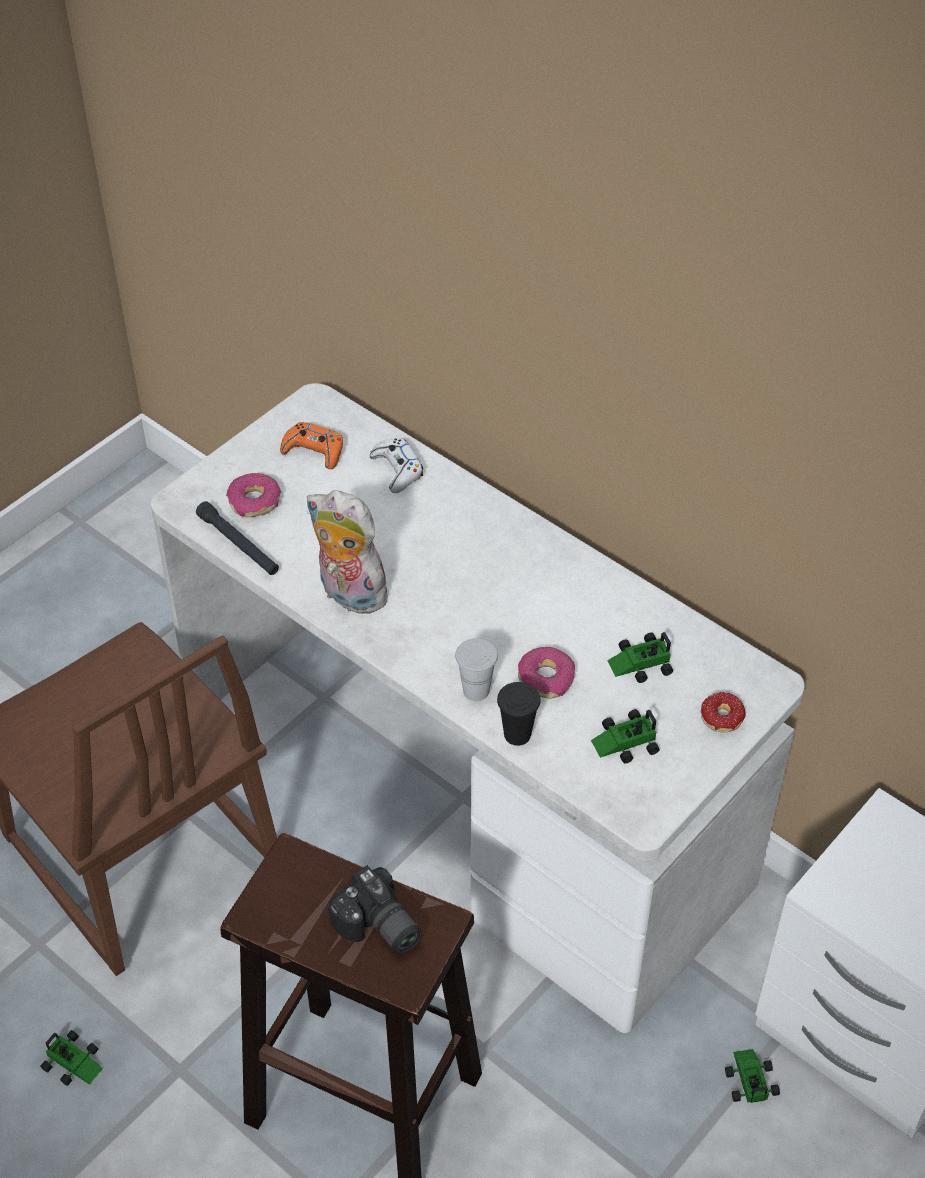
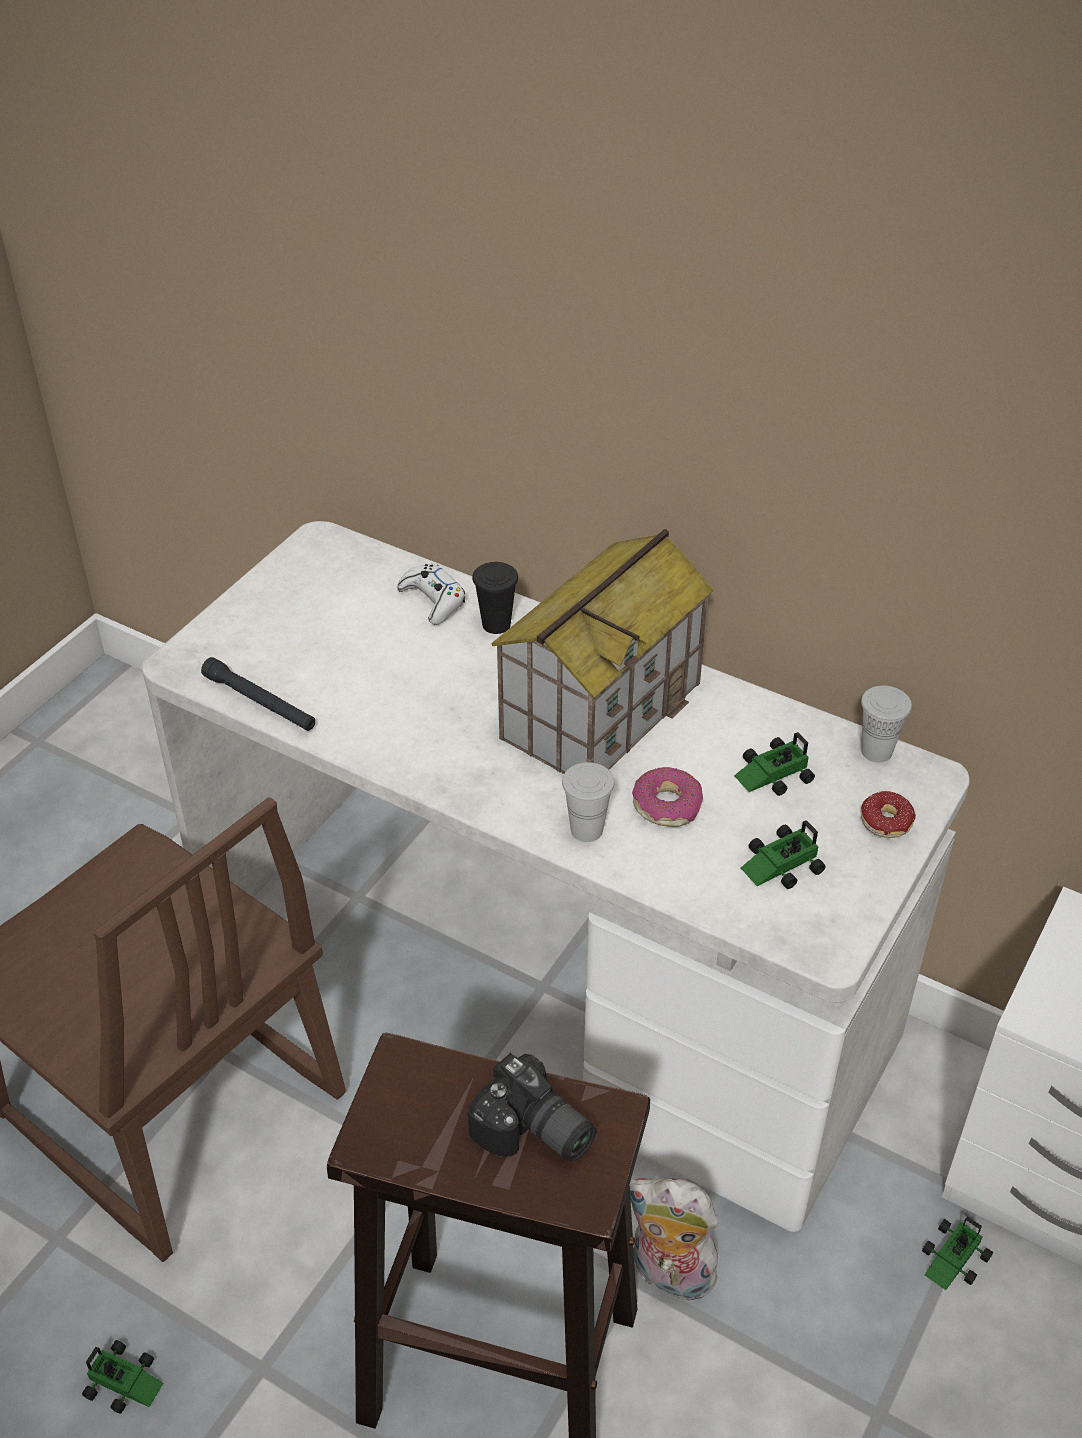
camera: 10 degrees left, 5 degrees down
(255, 502) = (270, 653): donut -> none
(314, 451) = (330, 591): orange game controller -> none
(348, 594) = (406, 741): plush toy -> plush toy (668, 1274)
(513, 587) = (601, 709): none -> toy house
(517, 734) = (649, 873): black cup -> black cup (496, 624)
(732, 655) = (876, 751): none -> white cup
(749, 1077) = (952, 1260): toy car -> toy car turned 120 degrees counterclockwise

